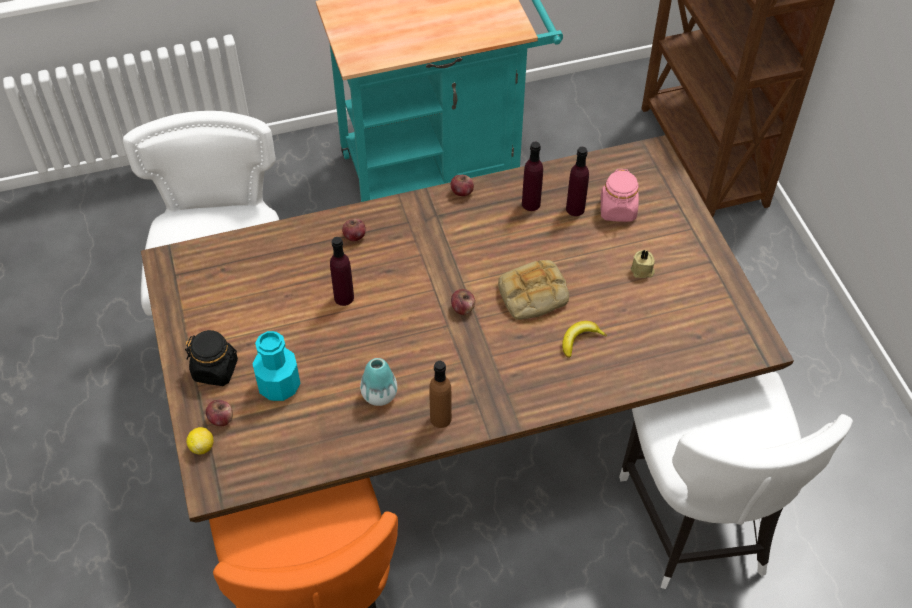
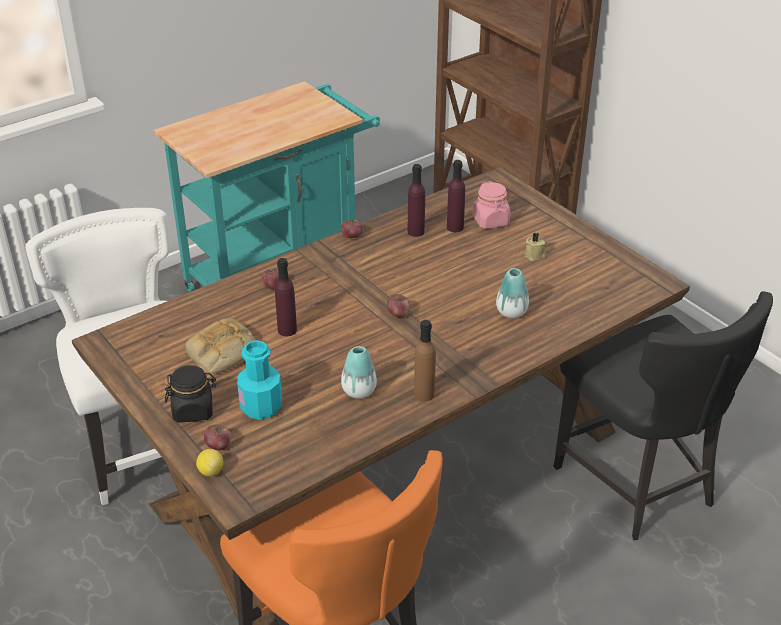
camera: 20 degrees left, 15 degrees down
(532, 295) = (453, 291): bread -> bread (222, 353)
(579, 340) = (511, 312): banana -> vase
(697, 526) = (638, 485): white chair -> black chair

